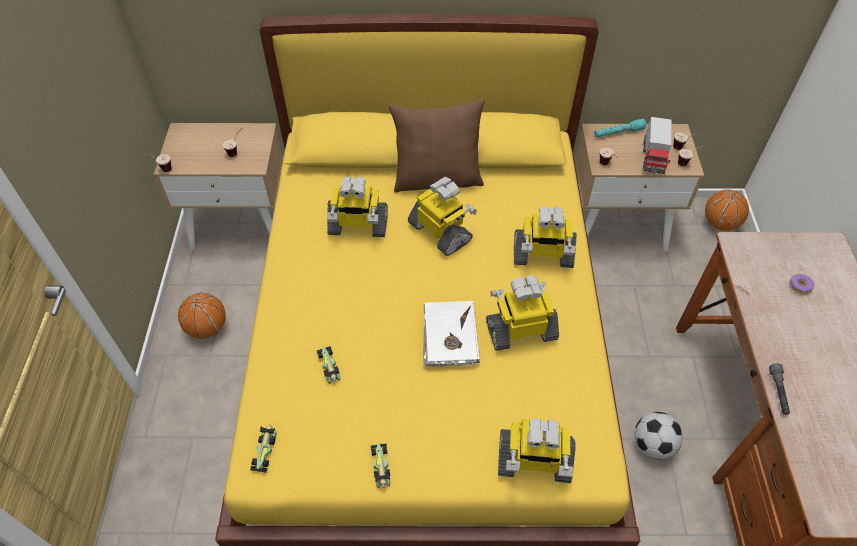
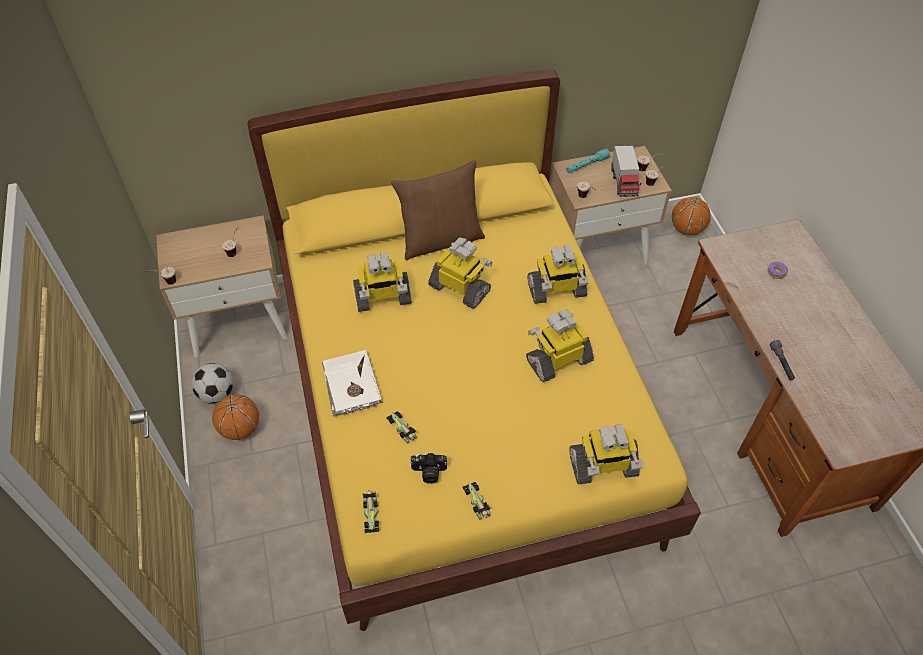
camera: 15 degrees left, 0 degrees up
(340, 421) = (429, 473): none -> camera
(449, 336) = (498, 378): white book -> white book (351, 385)
(653, 445) = (681, 438): football -> football (217, 394)

